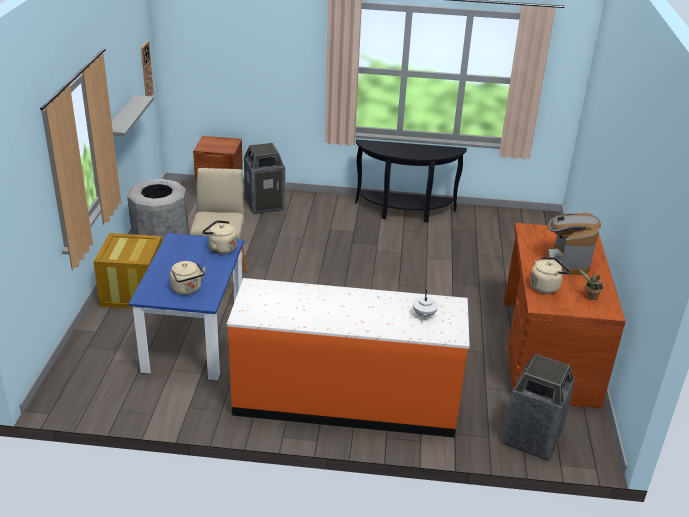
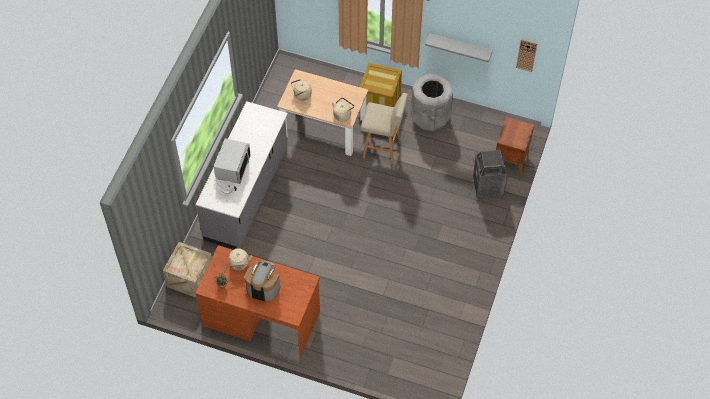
camera: 105 degrees right, 25 degrees up
(194, 338) = (324, 128): blue dining table -> beige dining table
(346, 401) = (247, 194): orange counter -> grey counter
(375, 317) = (232, 167): none -> grey microwave
(405, 212) = (461, 282): black console table -> none
(532, 438) = (190, 278): trash can -> crate

